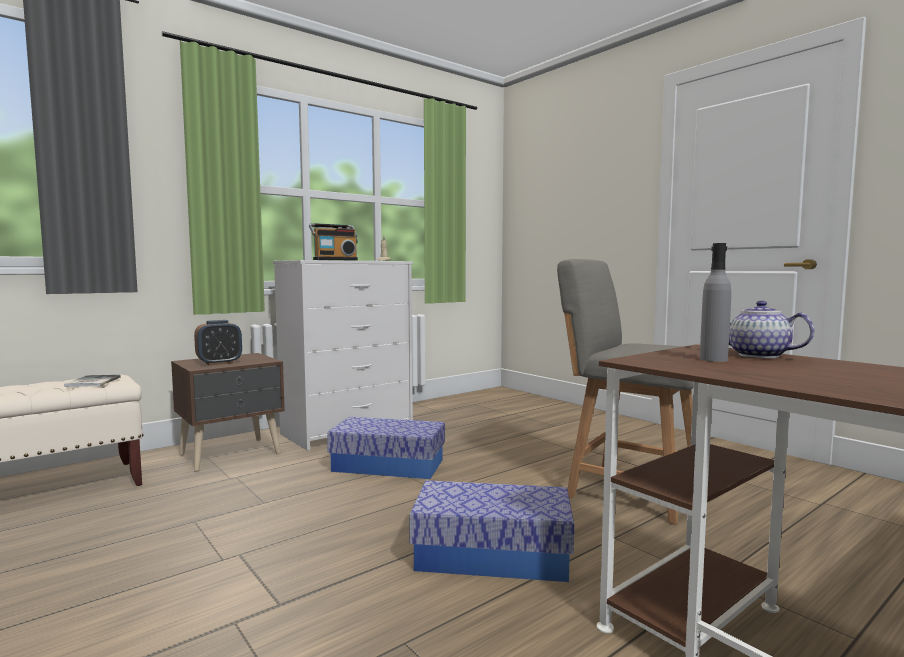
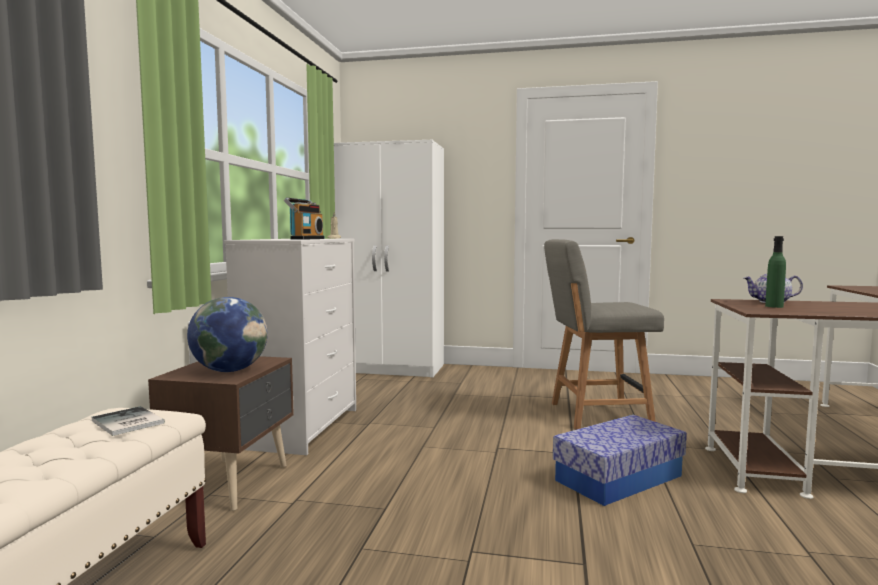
camera: 40 degrees left, 0 degrees up
(219, 363) = (229, 370): alarm clock -> globe
(388, 465) = (413, 445): storage box -> none
(520, 401) = (391, 368): none -> white wardrobe
(713, 359) = (774, 306): grey bottle -> green bottle

